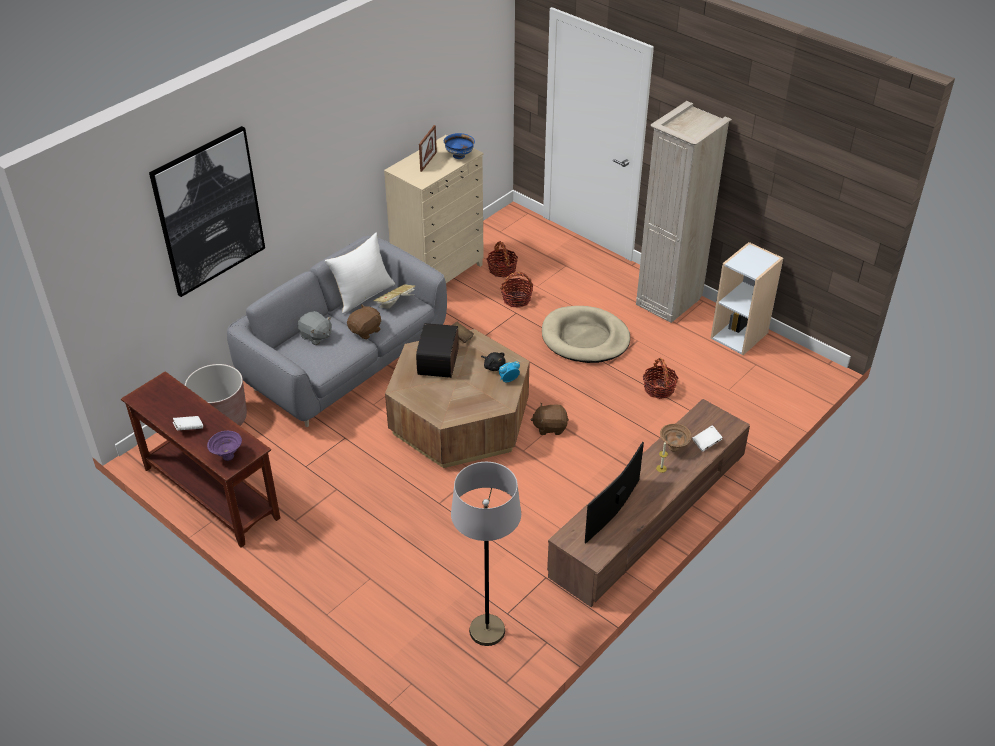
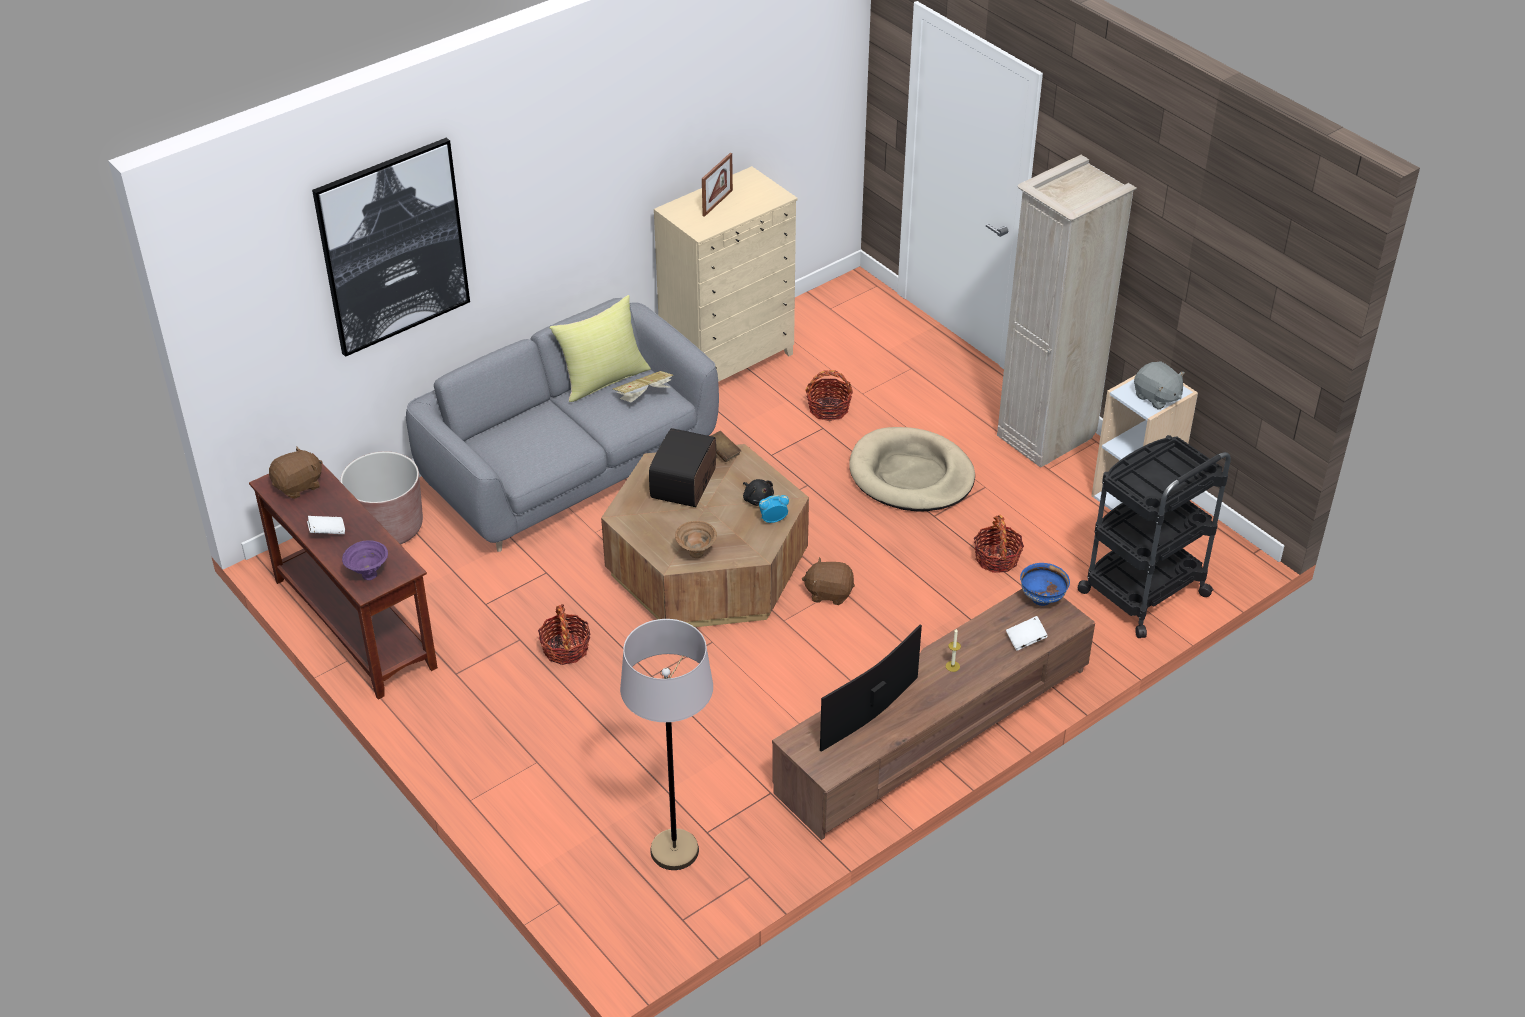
camera: 10 degrees right, 0 degrees up
(316, 336) = (526, 429): grey plush toy -> grey plush toy (1156, 397)
(363, 295) = (603, 379): white pillow -> yellow pillow
(365, 331) = (595, 429): brown plush toy -> brown plush toy (299, 486)
(459, 155) = (762, 198): blue bowl -> blue bowl (1042, 598)
(502, 269) = (819, 364): basket -> basket (565, 649)
(674, 448) = (978, 641): brown bowl -> brown bowl (697, 554)
(763, 400) = (1143, 592): none -> black cart

